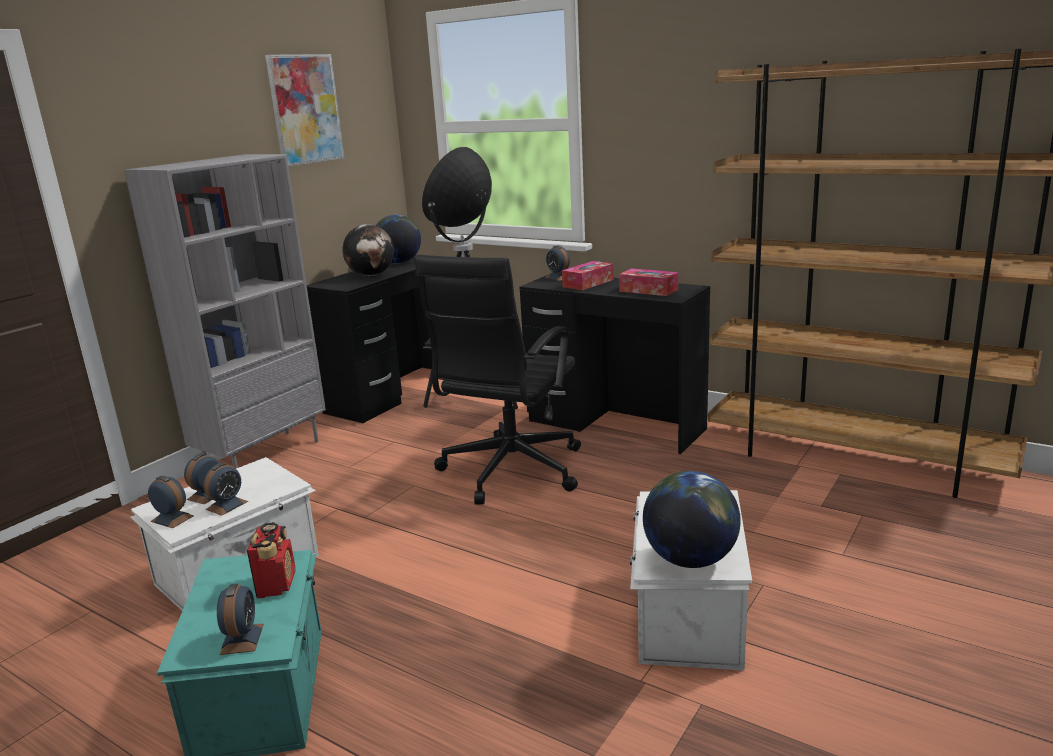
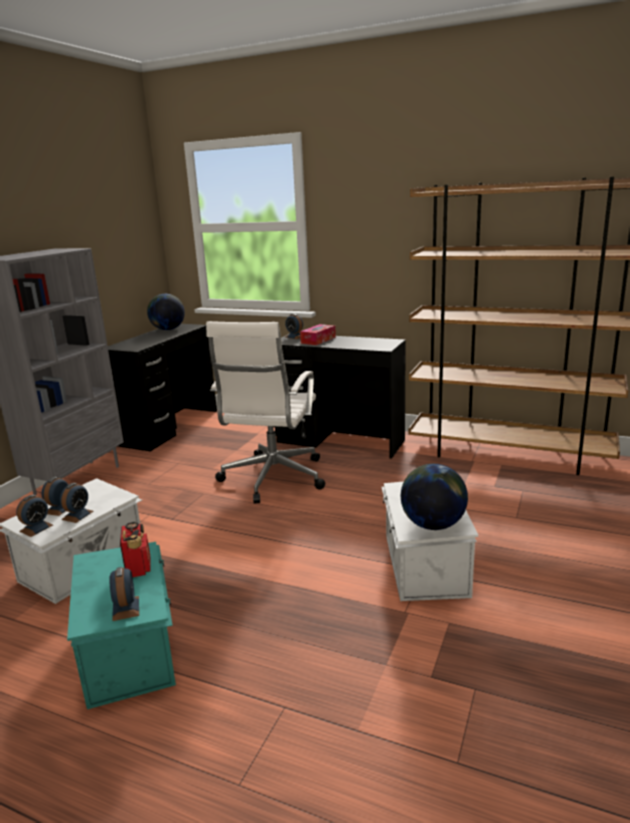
camera: 10 degrees left, 0 degrees up
(172, 518) = (36, 528): alarm clock -> alarm clock turned 105 degrees clockwise
(305, 109) = (96, 214): picture -> none
(372, 275) = (151, 339): globe -> none
(476, 399) = (232, 429): floor lamp -> none
(509, 472) = (272, 479): black office chair -> white office chair
(648, 290) = (363, 343): tissue box -> none

